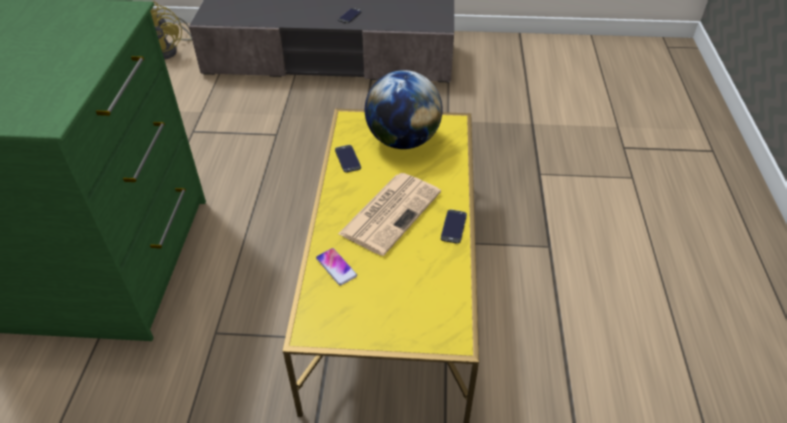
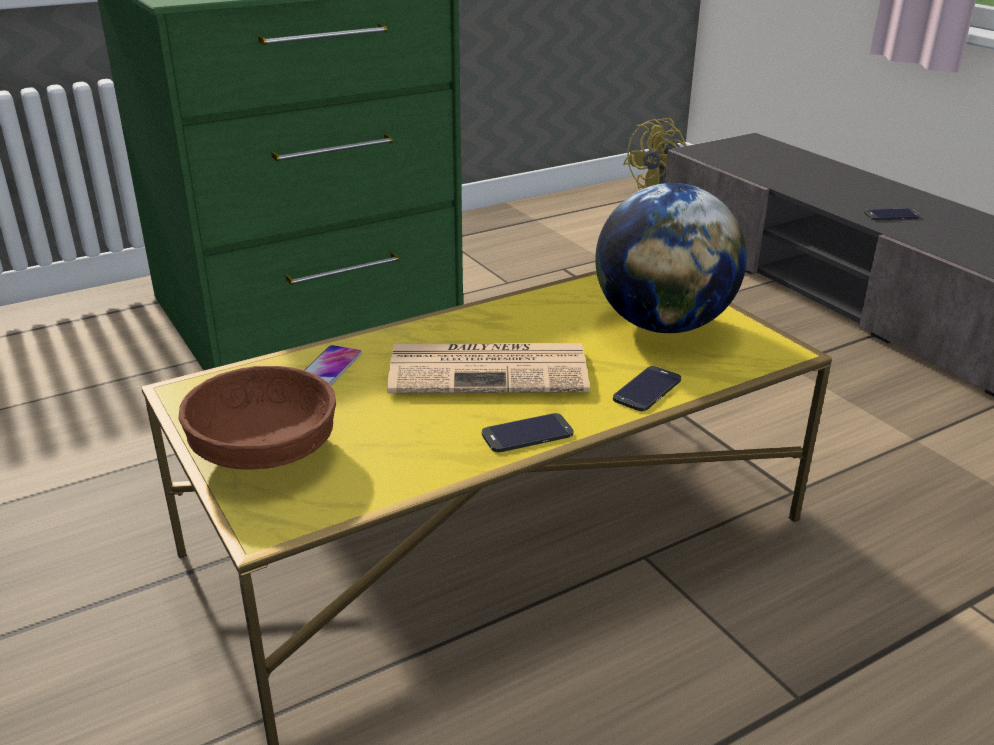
camera: 55 degrees right, 15 degrees down
(347, 159) = (557, 300): phone -> phone (647, 389)
(396, 321) = (263, 453): none -> brown bowl

